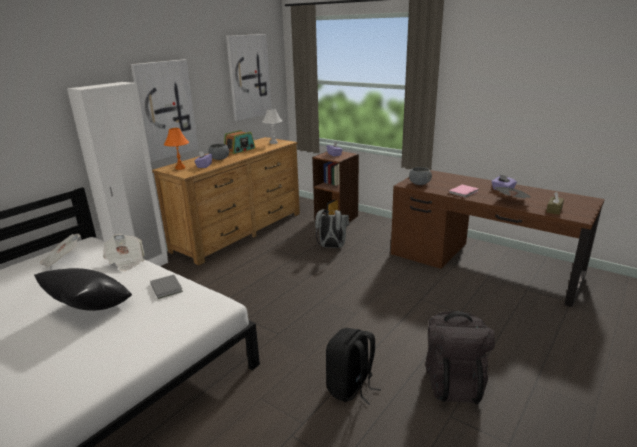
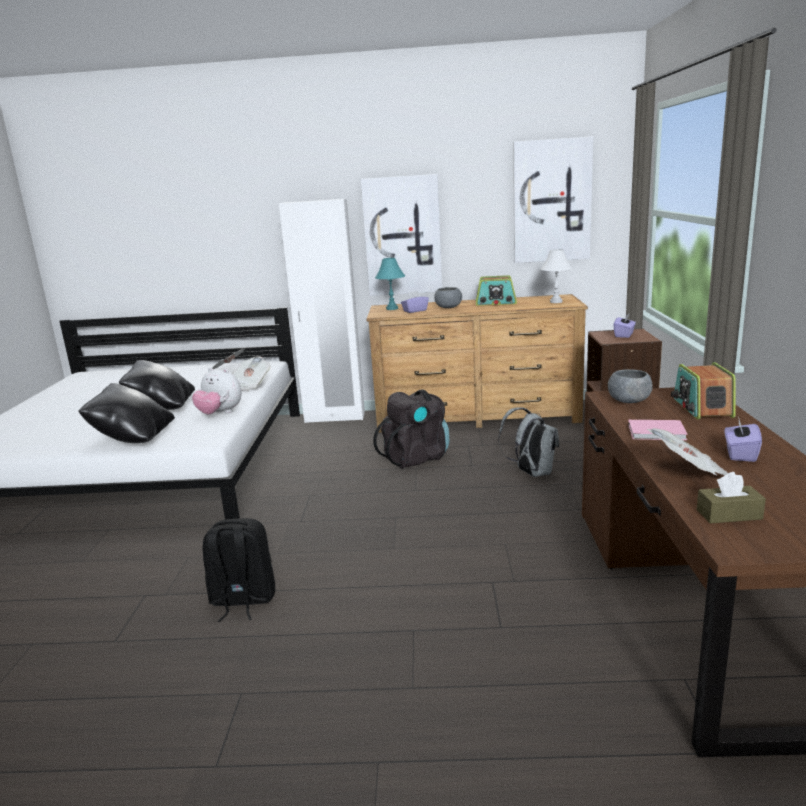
camera: 55 degrees right, 5 degrees down
(144, 338) = (132, 438): none -> black pillow
(166, 287) = (220, 413): grey book -> plush toy
(180, 168) = (392, 308): orange table lamp -> turquoise table lamp
(447, 178) = (702, 408): none -> radio
(453, 381) = (317, 673): black backpack -> black backpack (416, 457)

